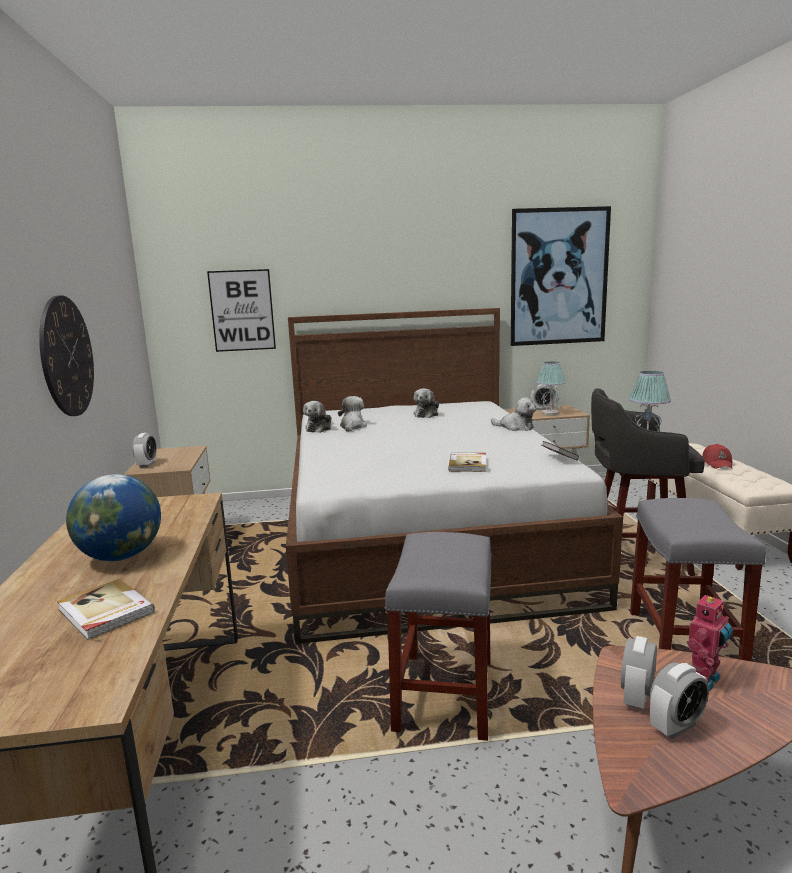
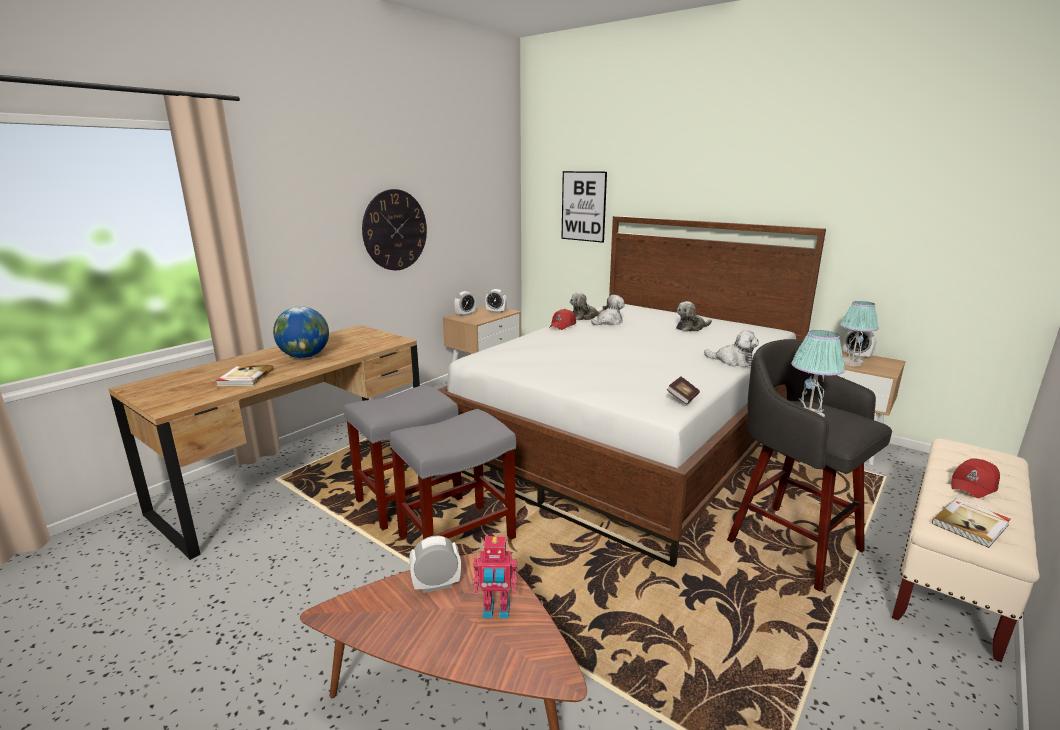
camera: 45 degrees right, 5 degrees up
(321, 439) = (563, 325): none -> red cap
(468, 464) = (600, 376): book -> book (971, 524)
(516, 427) = (732, 361): plush toy -> plush toy turned 45 degrees counterclockwise
(559, 277) = (921, 198): picture -> none
(676, 726) = (415, 614): alarm clock -> alarm clock (496, 312)
(685, 643) = (680, 626): grey stool -> grey stool (408, 501)

